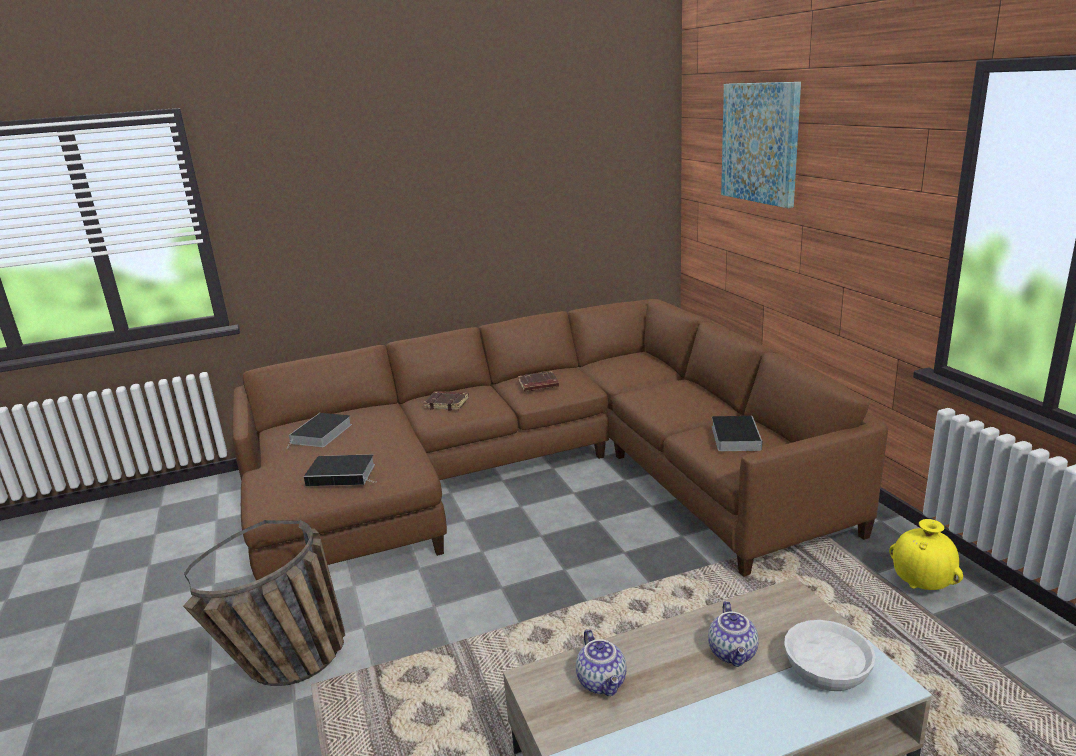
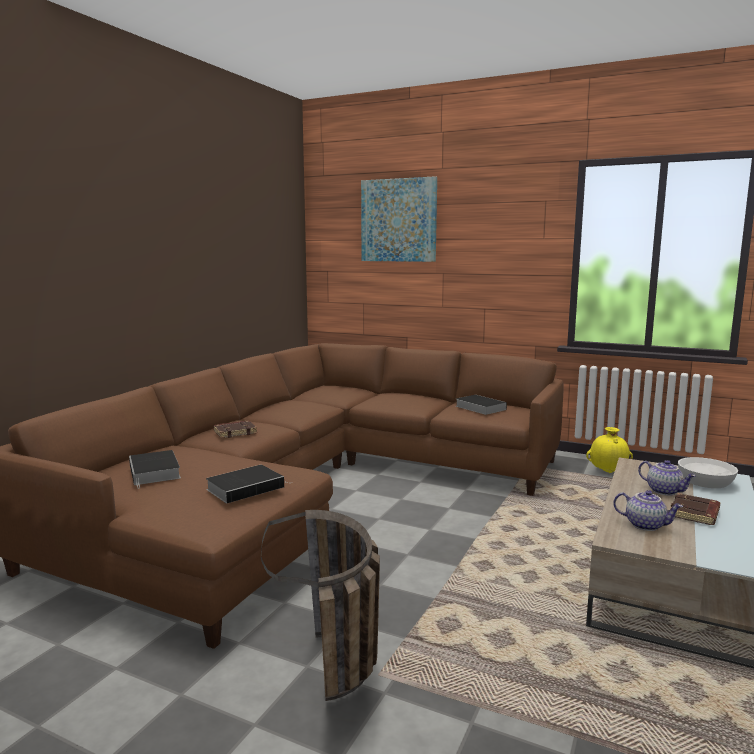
camera: 45 degrees left, 10 degrees down
(538, 385) = (291, 410): brown book -> brown book (695, 514)

